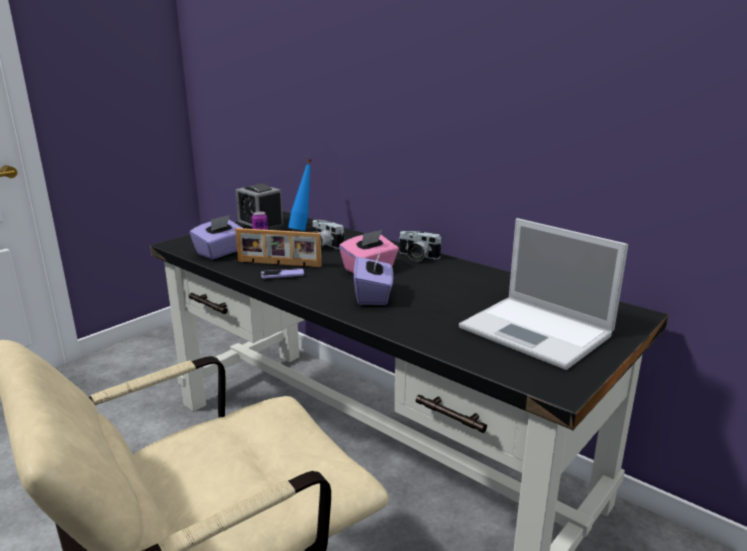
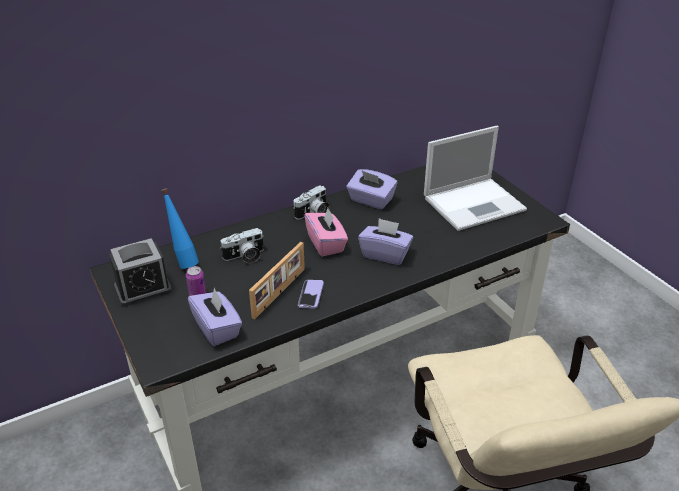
camera: 70 degrees left, 15 degrees up
(470, 276) = (371, 200): none -> purple tissue box

